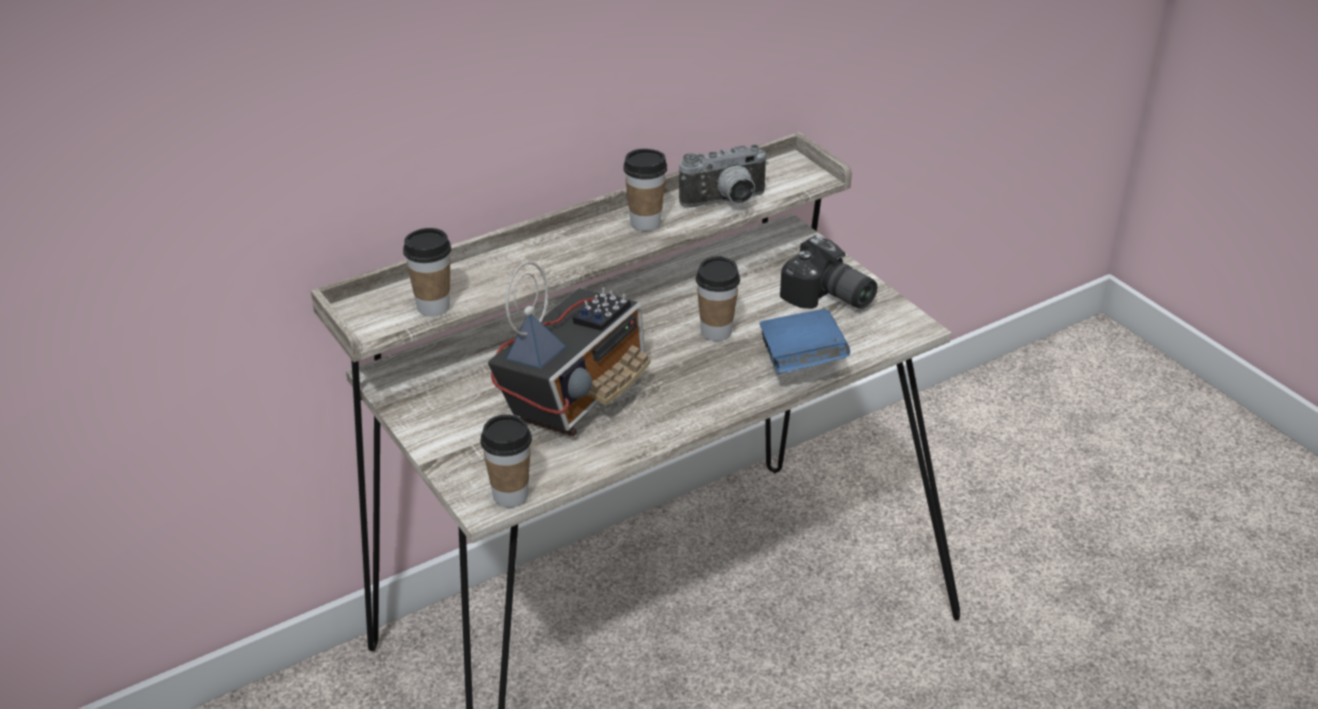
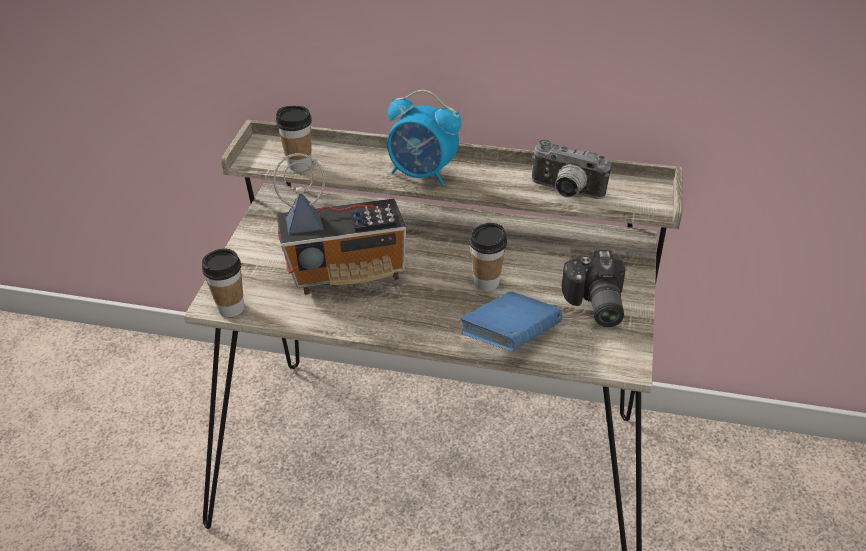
camera: 45 degrees right, 5 degrees up
(574, 252) = (423, 174): none -> alarm clock
(645, 223) = (492, 178): cup -> none

